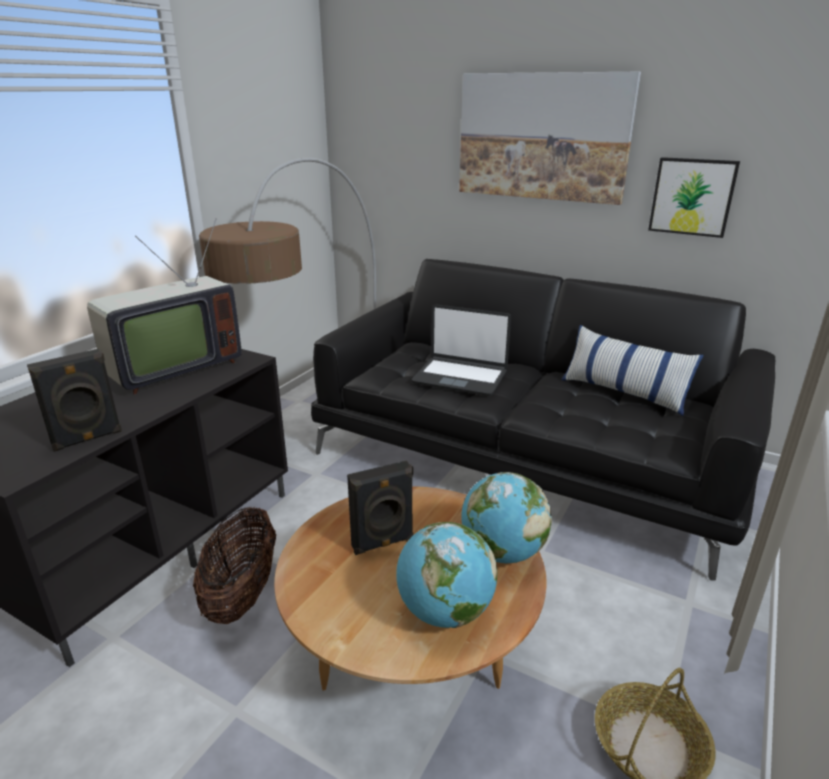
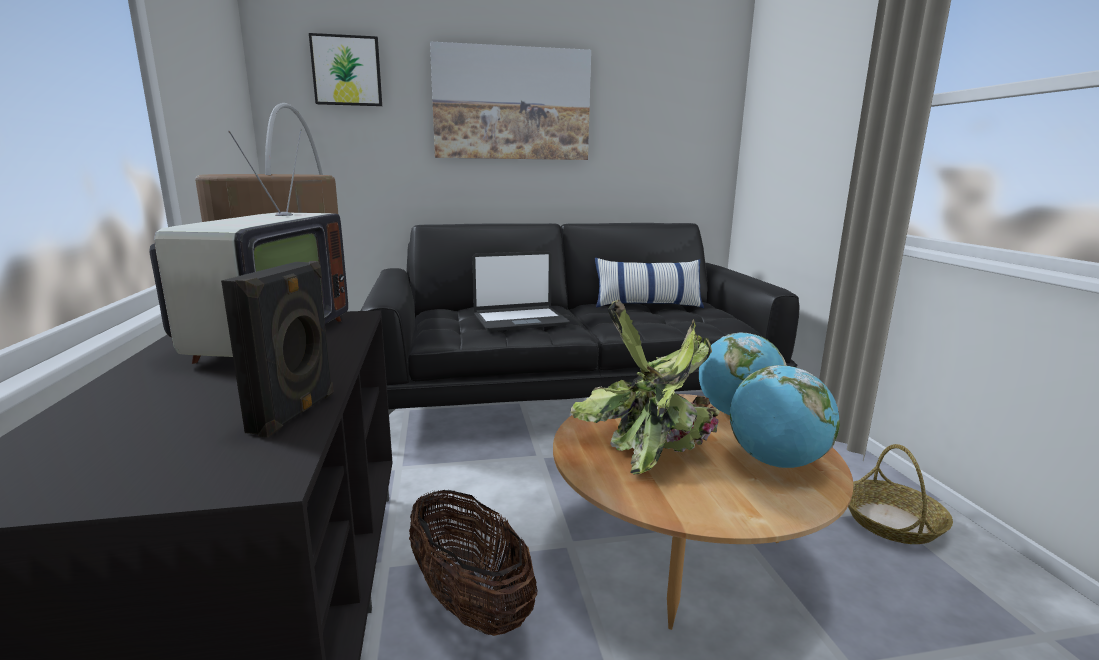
camera: 40 degrees left, 10 degrees down
(383, 543) = (652, 443): black speaker -> potted plant
(692, 196) = (638, 150): picture -> picture (347, 71)

